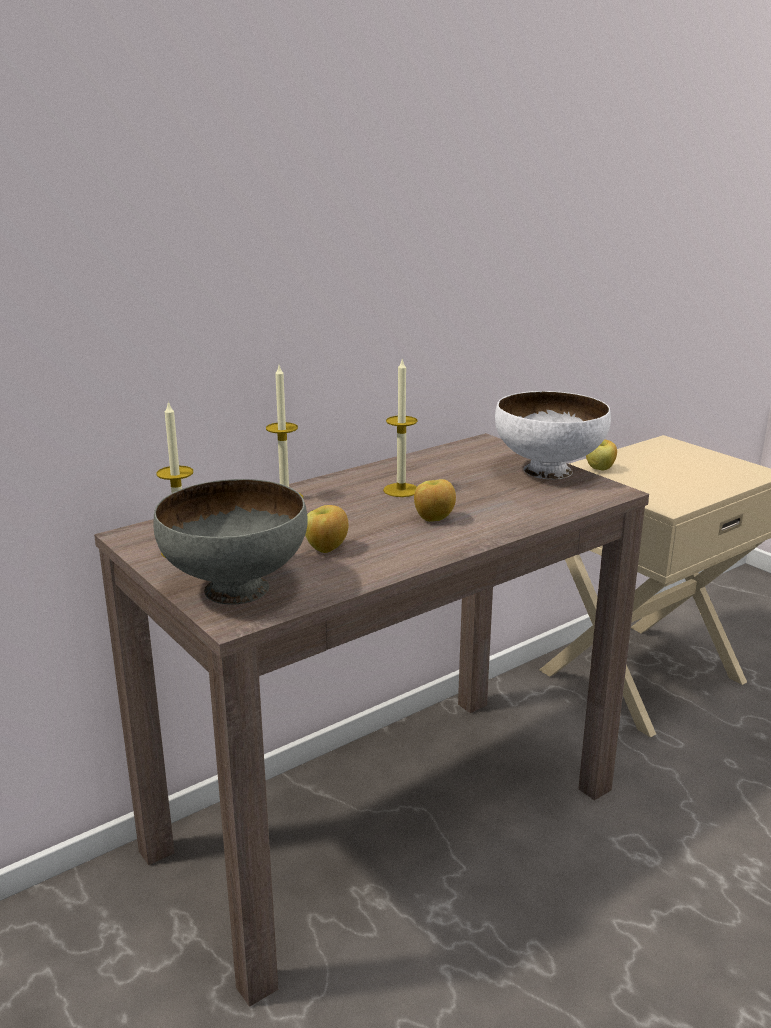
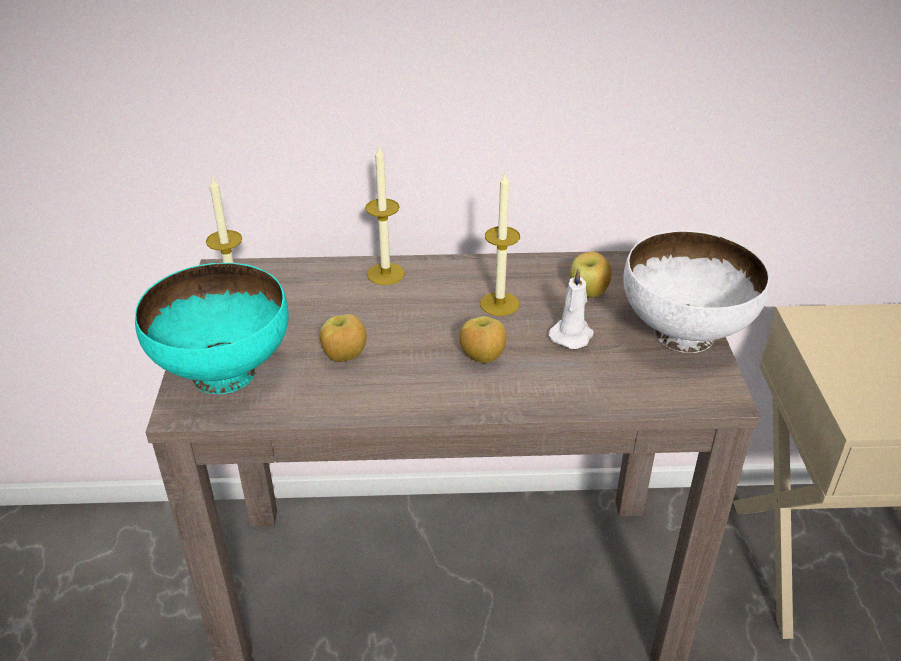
camera: 35 degrees right, 15 degrees up
(236, 588) = (225, 372): grey bowl -> turquoise bowl
(477, 491) = (572, 334): none -> white candle
(599, 469) = (841, 328): apple -> apple (588, 293)

